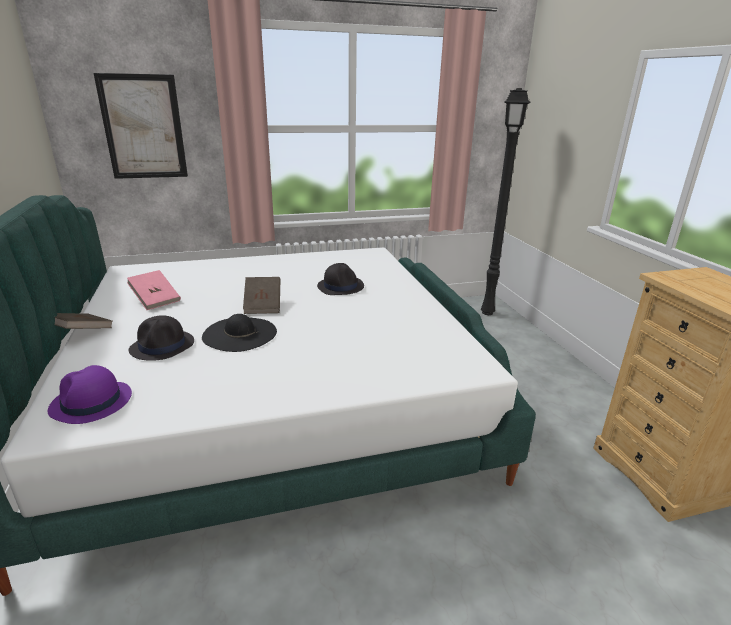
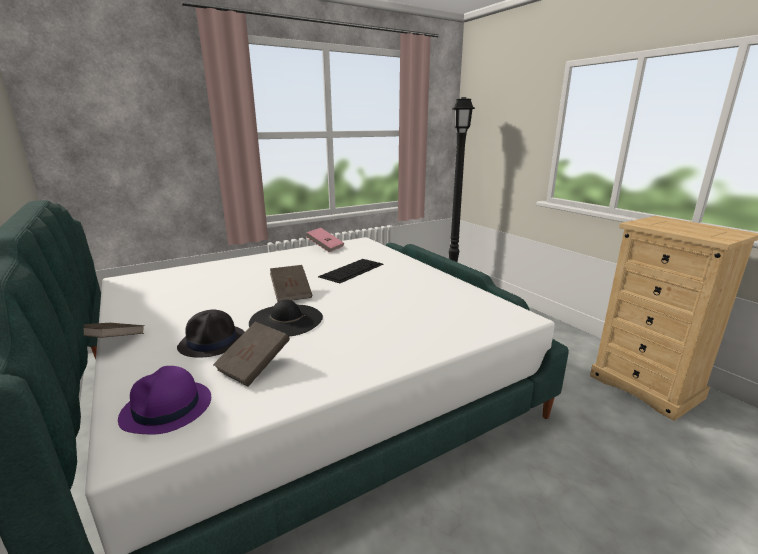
camera: 15 degrees left, 5 degrees down
(143, 127) = (131, 135): picture -> none
(155, 300) = (176, 302): pink book -> pink book (325, 247)
(182, 377) = (254, 366): none -> brown book
(340, 286) = (352, 270): black hat -> keyboard

